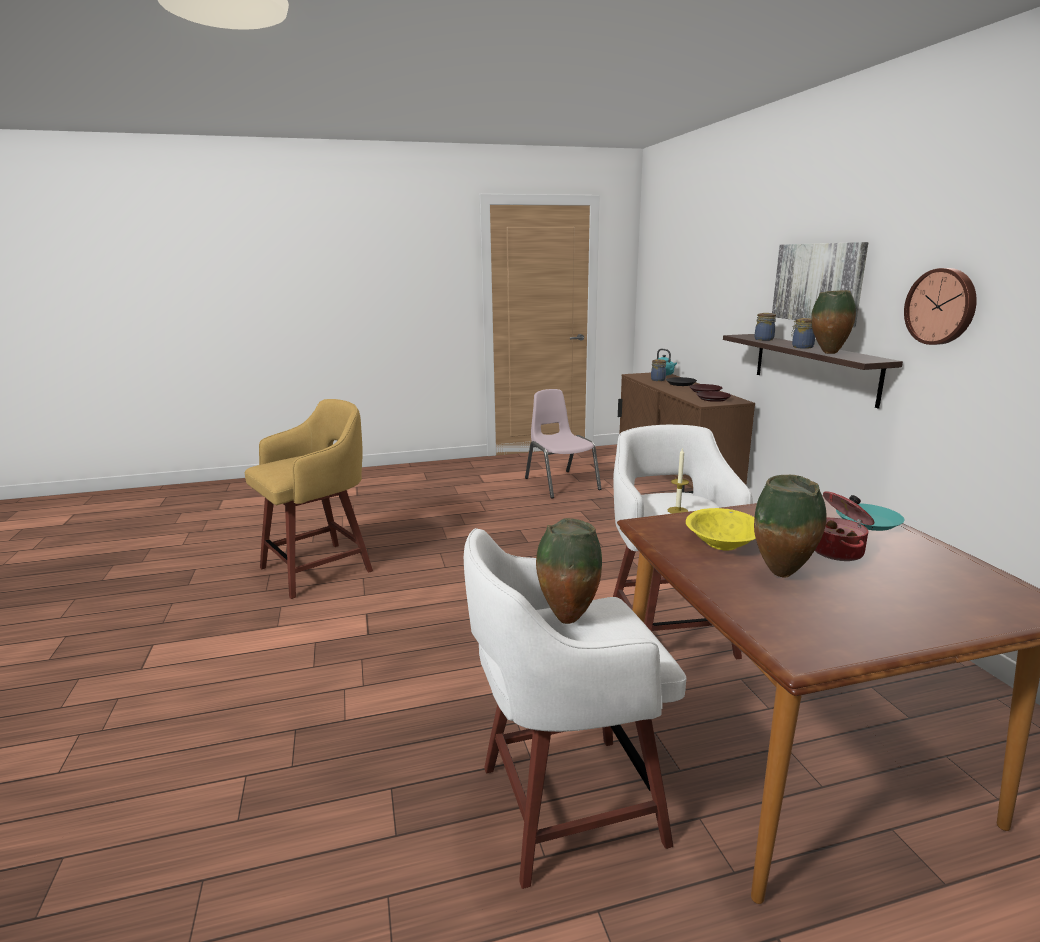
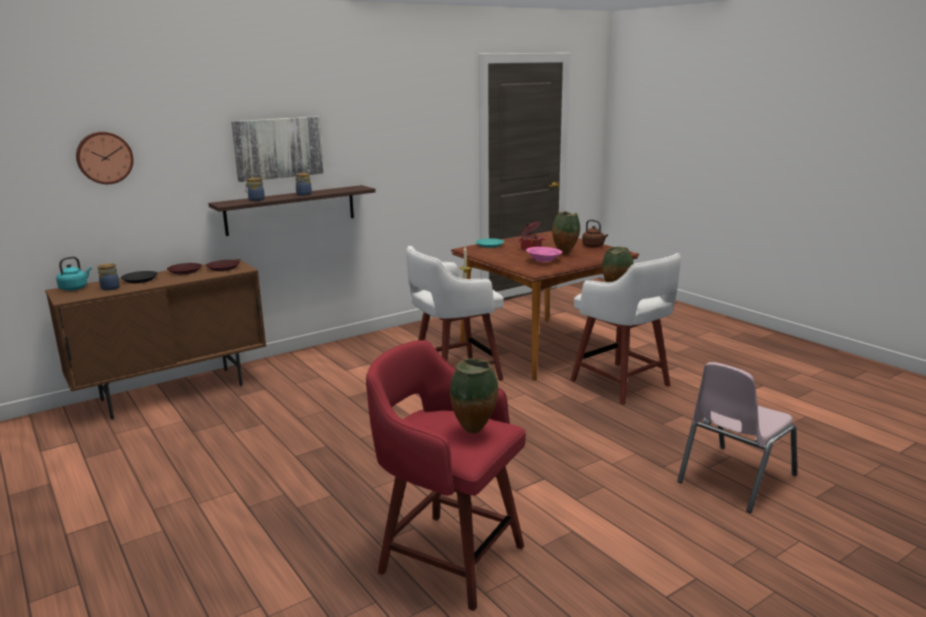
camera: 110 degrees left, 0 degrees up
(320, 568) = (448, 557): yellow stool -> red stool
(561, 484) = (130, 457): pink chair -> pink chair (735, 478)
(722, 543) = (543, 261): yellow bowl -> pink bowl
(828, 353) = (335, 191): vase -> vase (475, 432)
(875, 631) = (594, 246): none -> brown kettle
(942, 306) = (377, 149): wall clock -> wall clock (104, 157)

